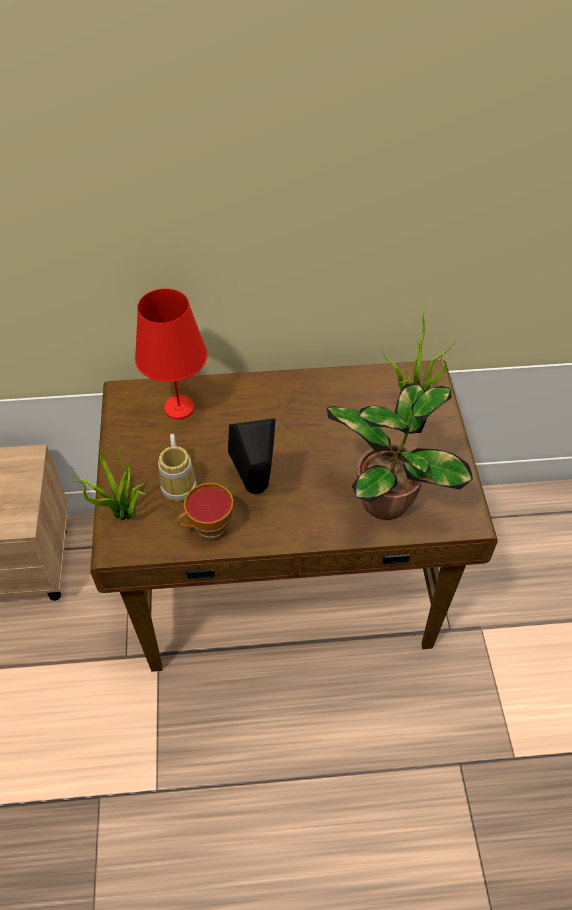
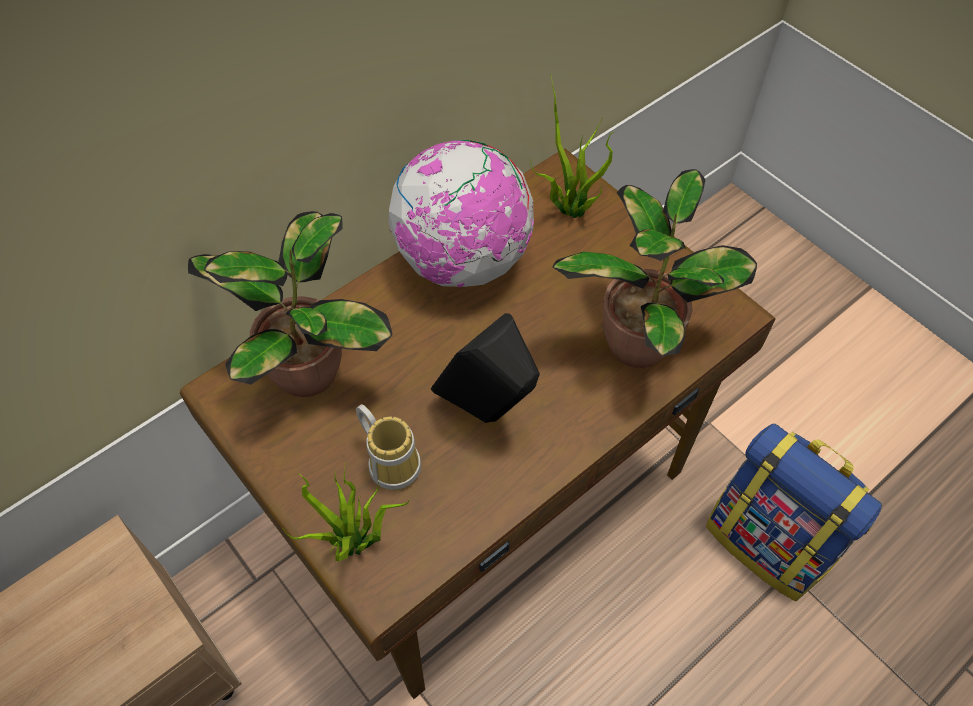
camera: 35 degrees left, 5 degrees up
(179, 408) = (311, 368): red table lamp -> potted plant
(208, 530) = (474, 499): cup -> none
(317, 395) = (463, 261): none -> globe
(462, 734) = (769, 541): none -> backpack

